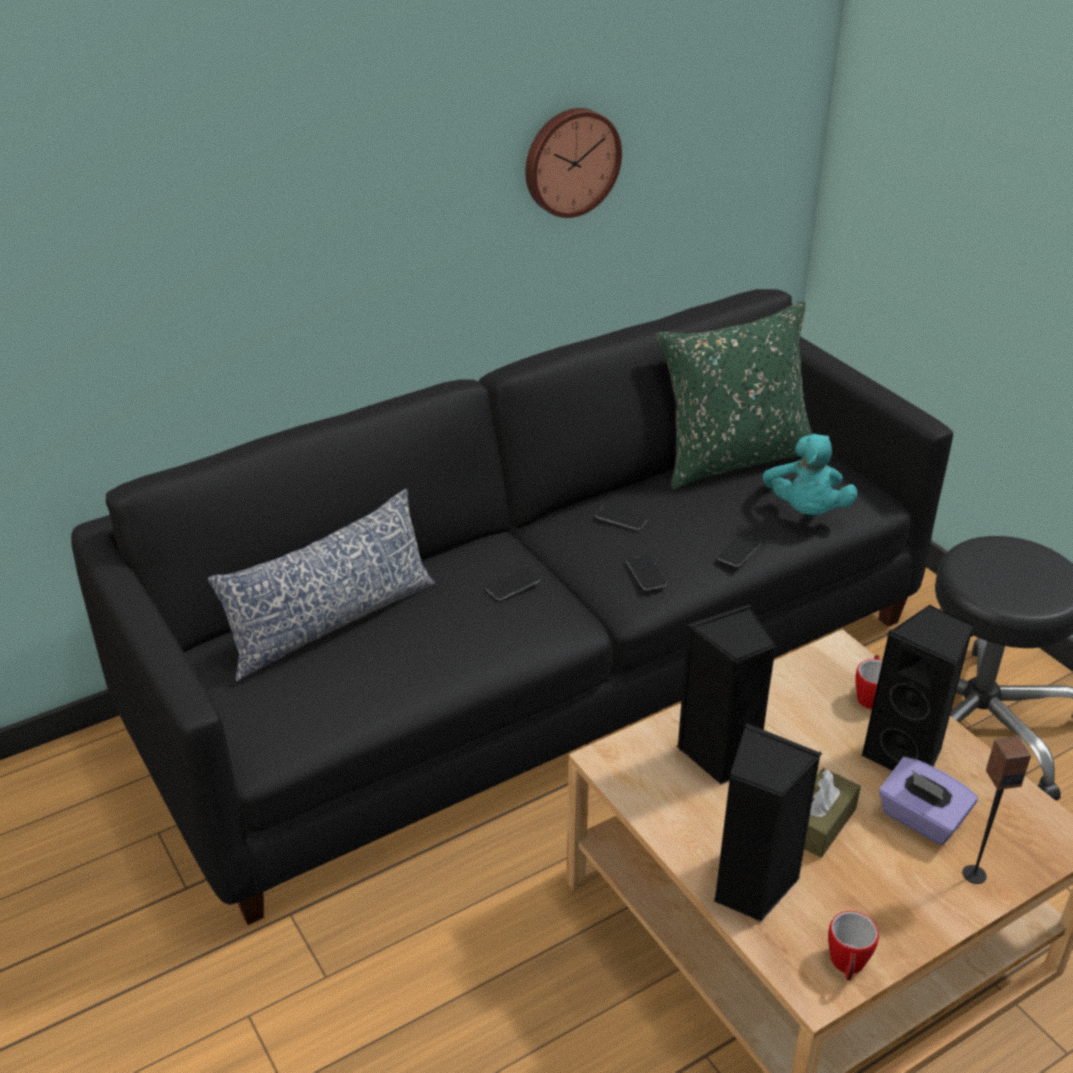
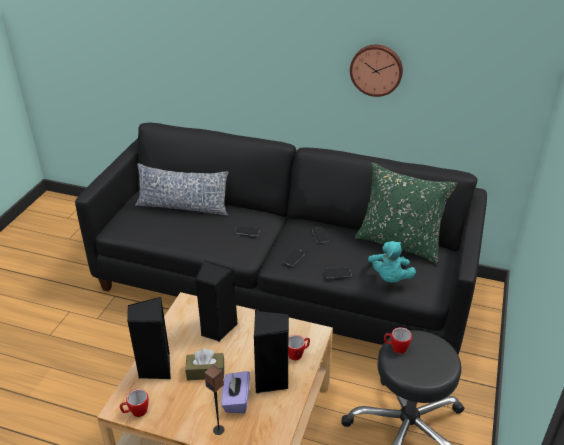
camera: 50 degrees right, 0 degrees up
(805, 511) = (389, 278): turquoise plush toy -> turquoise plush toy turned 45 degrees counterclockwise
(977, 584) = (396, 348): none -> mug

